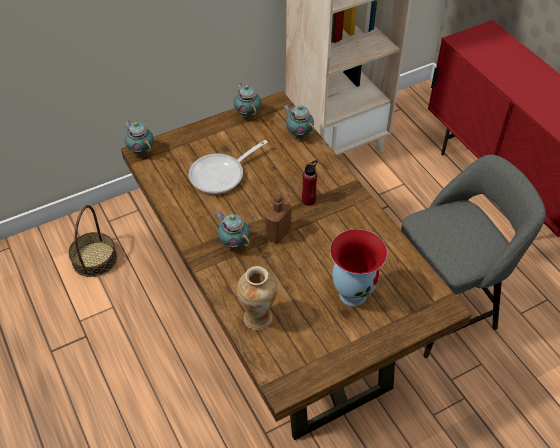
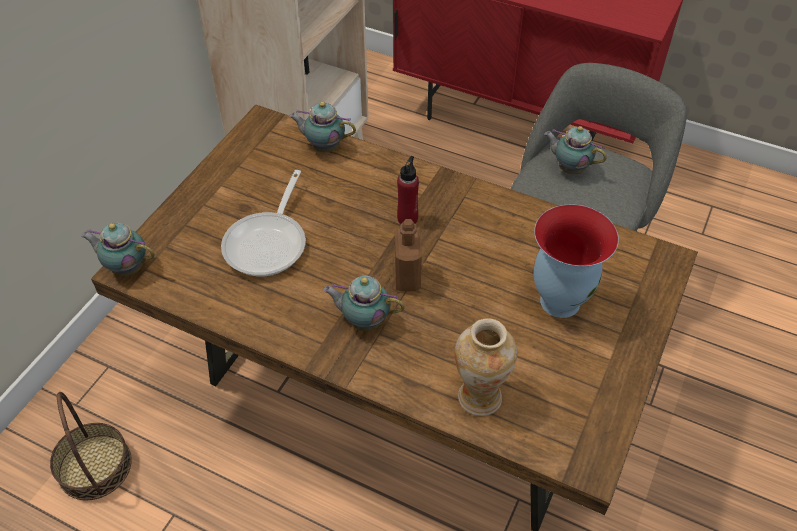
camera: 35 degrees left, 0 degrees up
(247, 114) = (235, 152): teapot -> teapot (569, 168)

